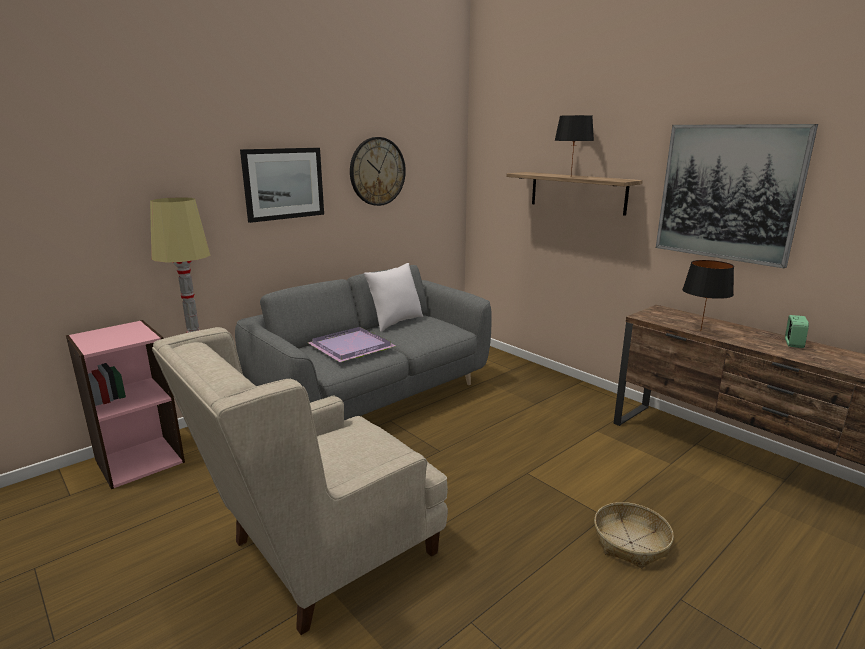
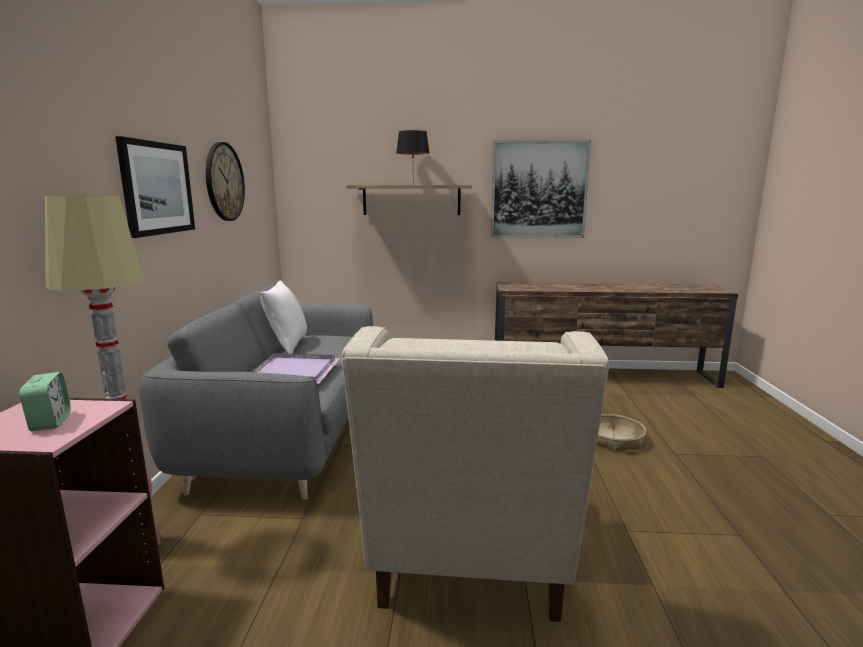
camera: 45 degrees left, 5 degrees down
(701, 331) = (554, 289): black table lamp -> none
(793, 343) = (603, 285): alarm clock -> alarm clock (50, 422)

